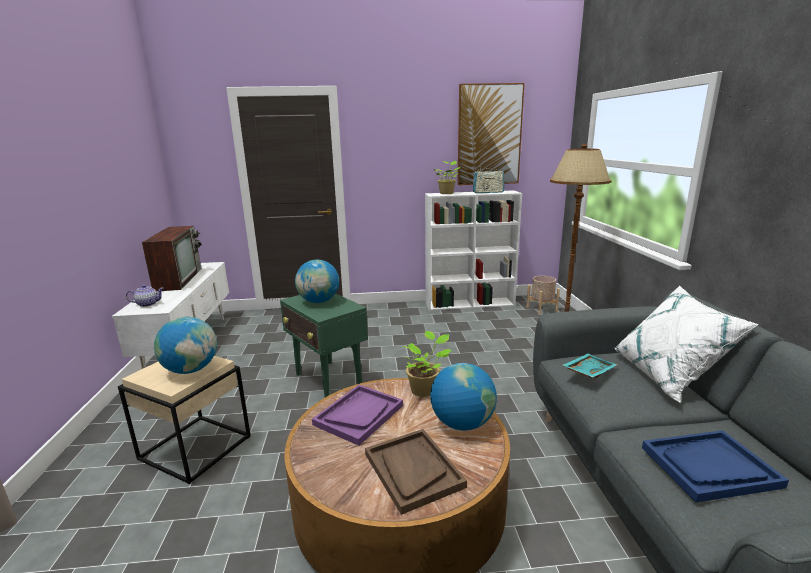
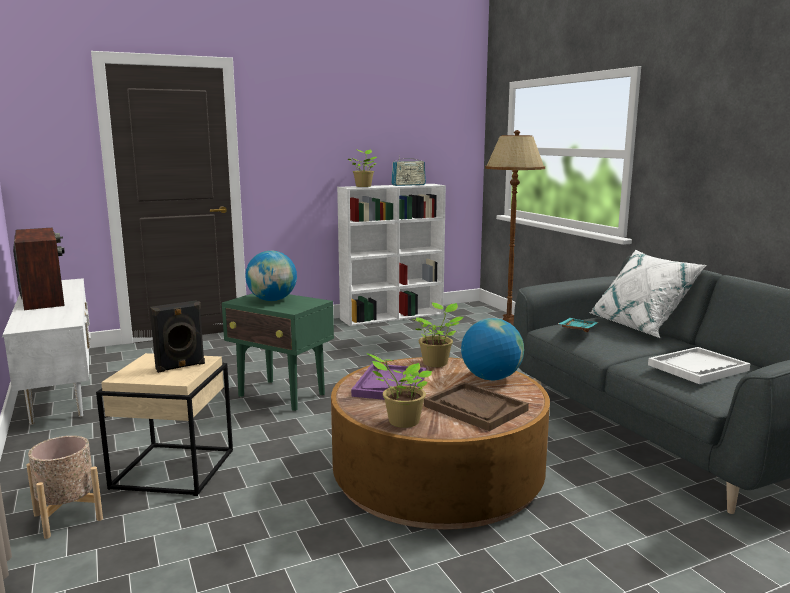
camera: 20 degrees left, 5 degrees down
(147, 304) = (38, 321): teapot -> none
(191, 369) = (180, 367): globe -> black speaker
(326, 475) = (401, 421): none -> potted plant
(489, 135) = (404, 122): picture -> none
(541, 309) = (473, 314): beige planter -> beige planter (68, 517)
(709, 467) = (698, 368): blue tray -> white tray

